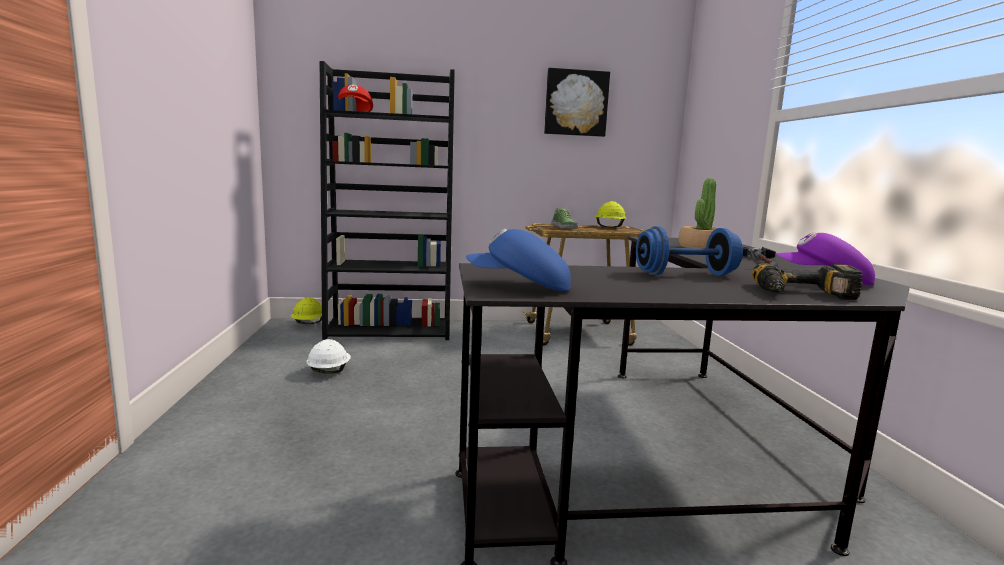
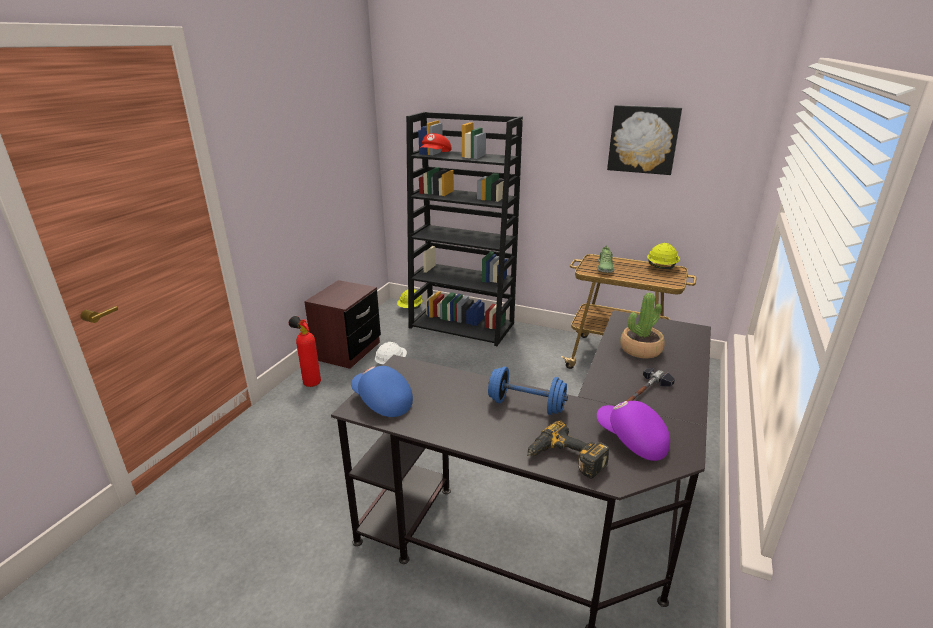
camera: 30 degrees right, 15 degrees up
(214, 409) = (310, 382): none -> fire extinguisher
(251, 370) = (347, 351): none -> brown nightstand

